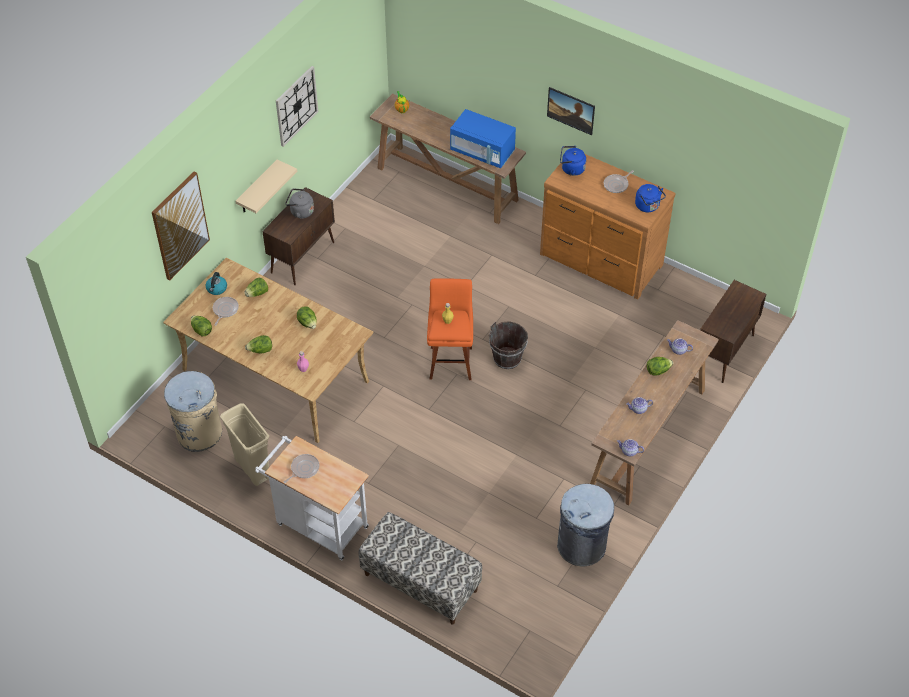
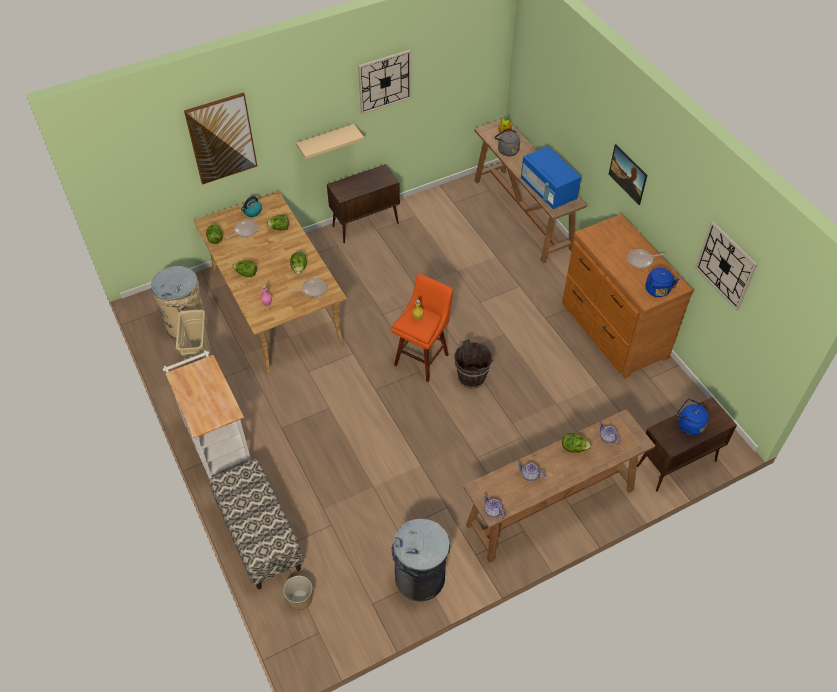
camera: 30 degrees right, 0 degrees up
(300, 211) = (367, 181): grey kettle -> grey kettle (506, 150)
(304, 469) = (197, 385): frying pan -> frying pan (313, 289)
(494, 613) = (299, 599): none -> planter
(571, 169) = (607, 230): blue kettle -> blue kettle (688, 425)
(704, 161) = (726, 265): none -> wall clock

